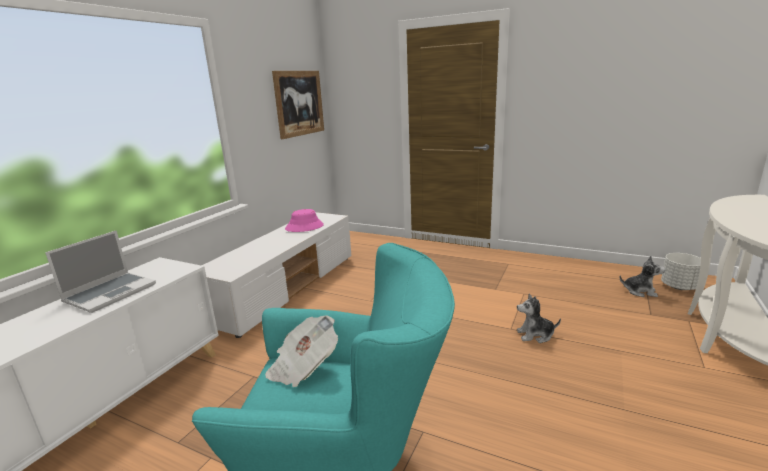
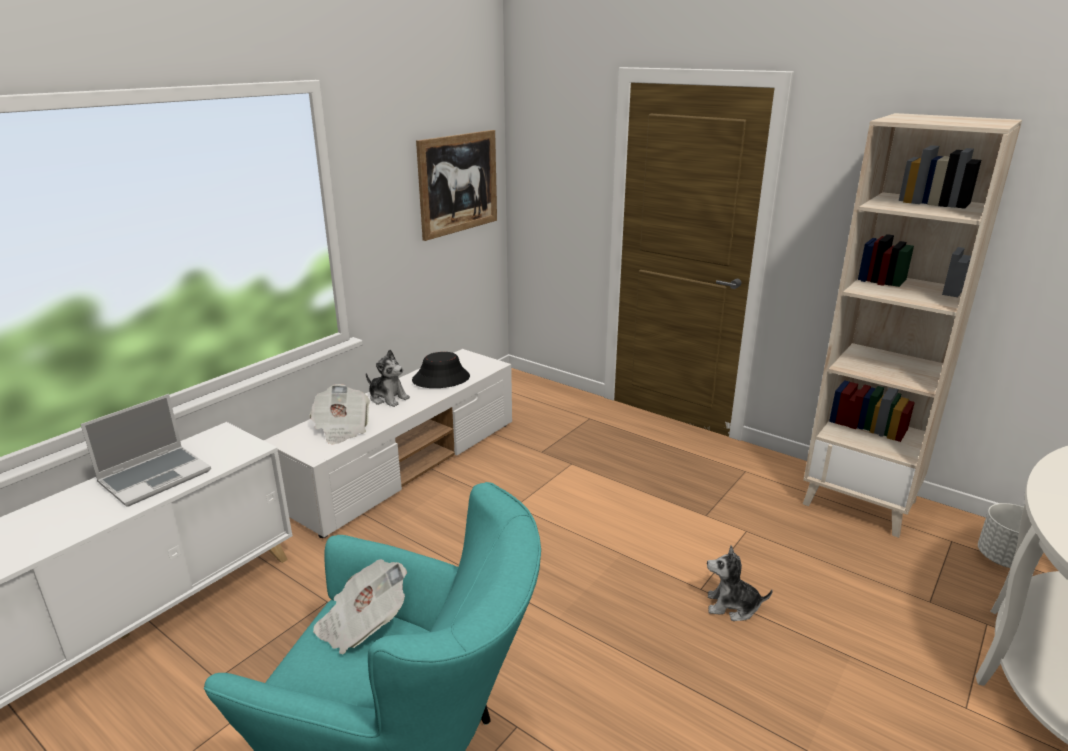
camera: 10 degrees right, 5 degrees up
(244, 259) = (342, 428): none -> newspaper
(304, 227) = (441, 379): pink hat -> black hat
(583, 270) = (860, 502): none -> beige bookcase
(640, 291) = (934, 557): plush toy -> plush toy (388, 398)

